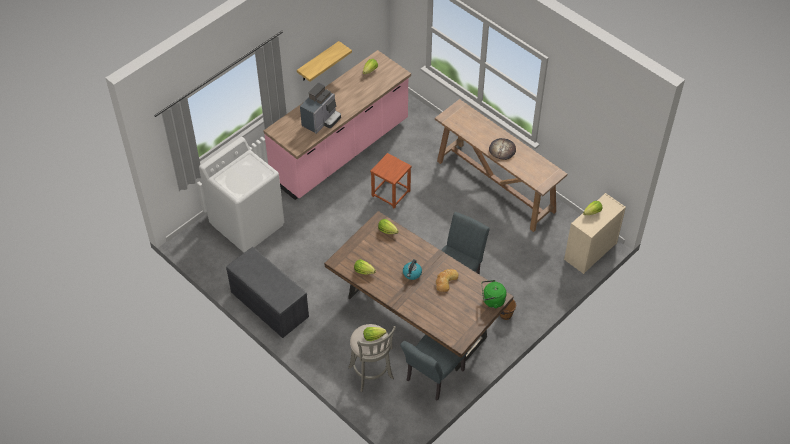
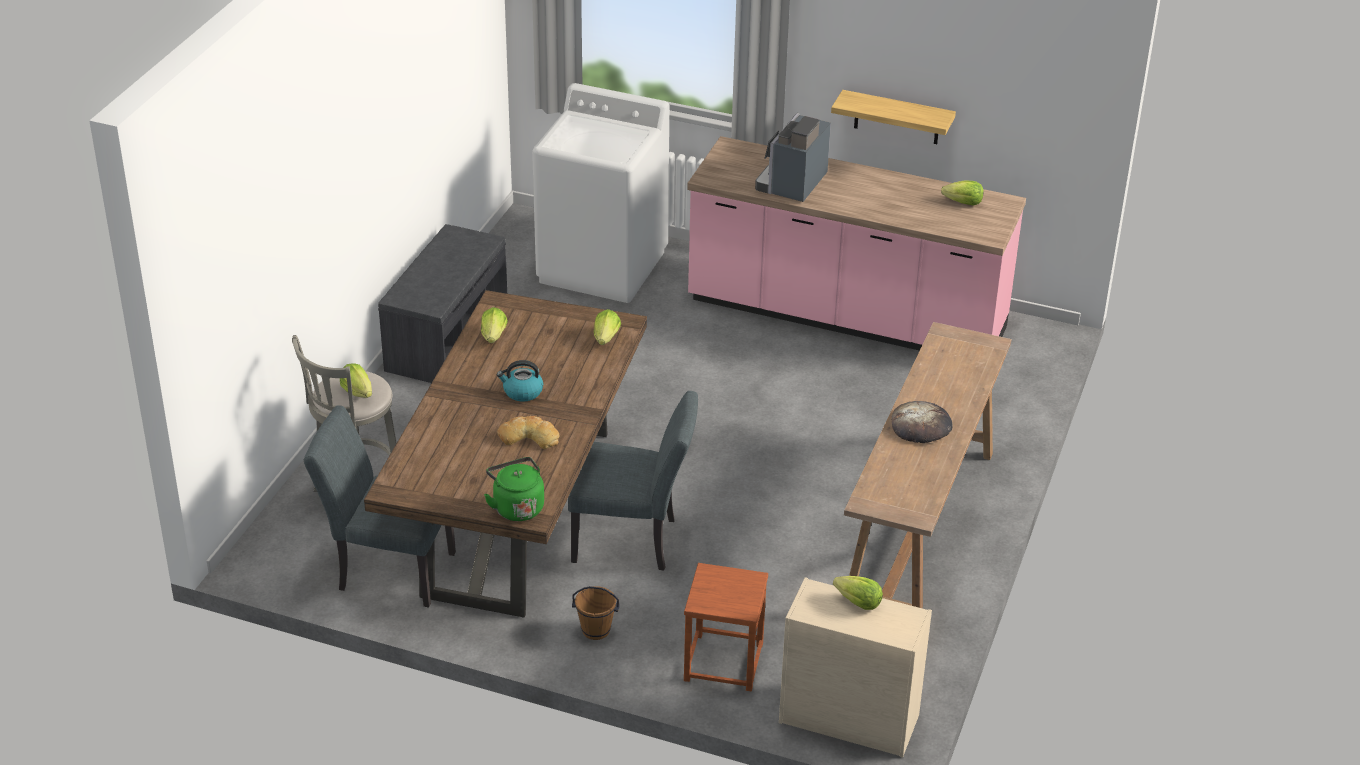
camera: 65 degrees right, 15 degrees down
(321, 120) = (792, 185): coffee machine -> coffee machine turned 105 degrees clockwise
(390, 193) = (792, 401): brown stool -> brown stool (723, 662)

